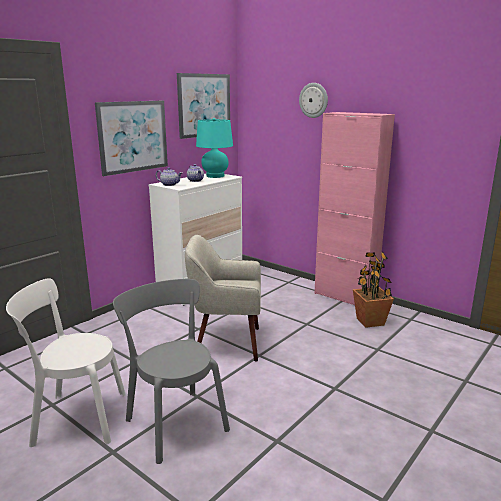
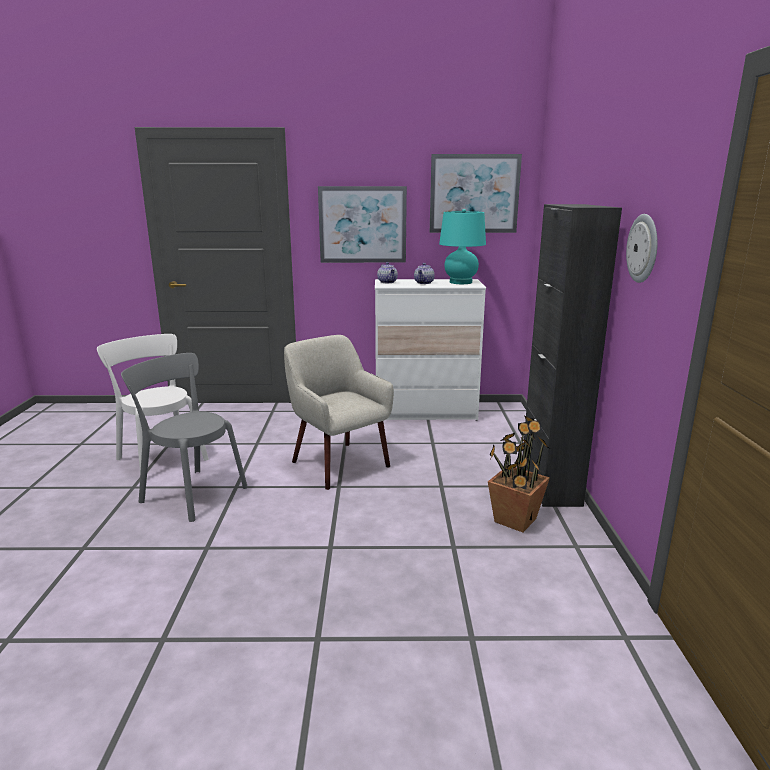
camera: 50 degrees right, 0 degrees up
(175, 421) = (191, 493): grey chair -> grey chair turned 75 degrees counterclockwise
(313, 100) = (576, 187): wall clock -> wall clock (643, 248)
(345, 297) = (550, 484): pink cabinet -> black cabinet

